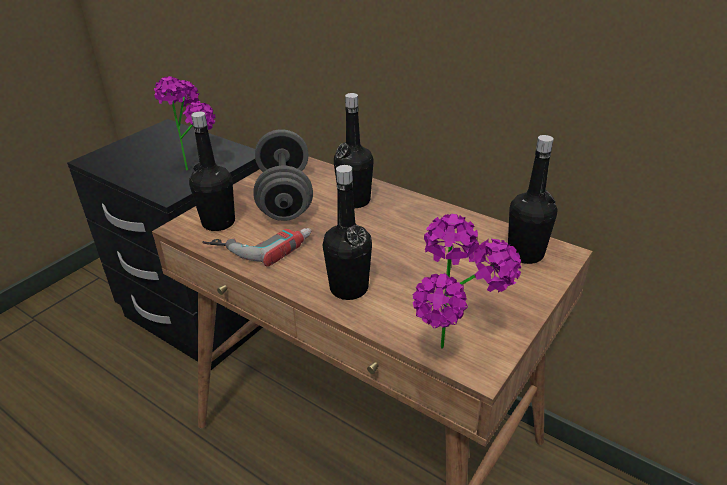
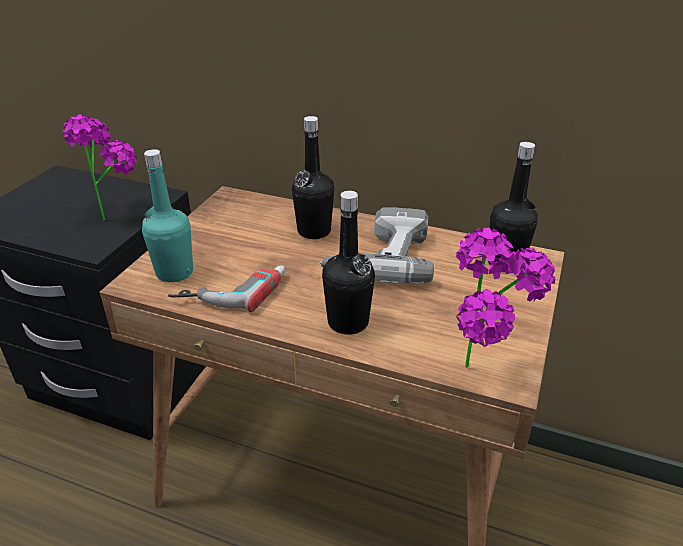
camera: 15 degrees left, 0 degrees up
(218, 222) = (174, 272): black bottle -> turquoise bottle
(285, 196) = (237, 235): grey dumbbell -> none
(404, 232) = (379, 257): none -> power drill

